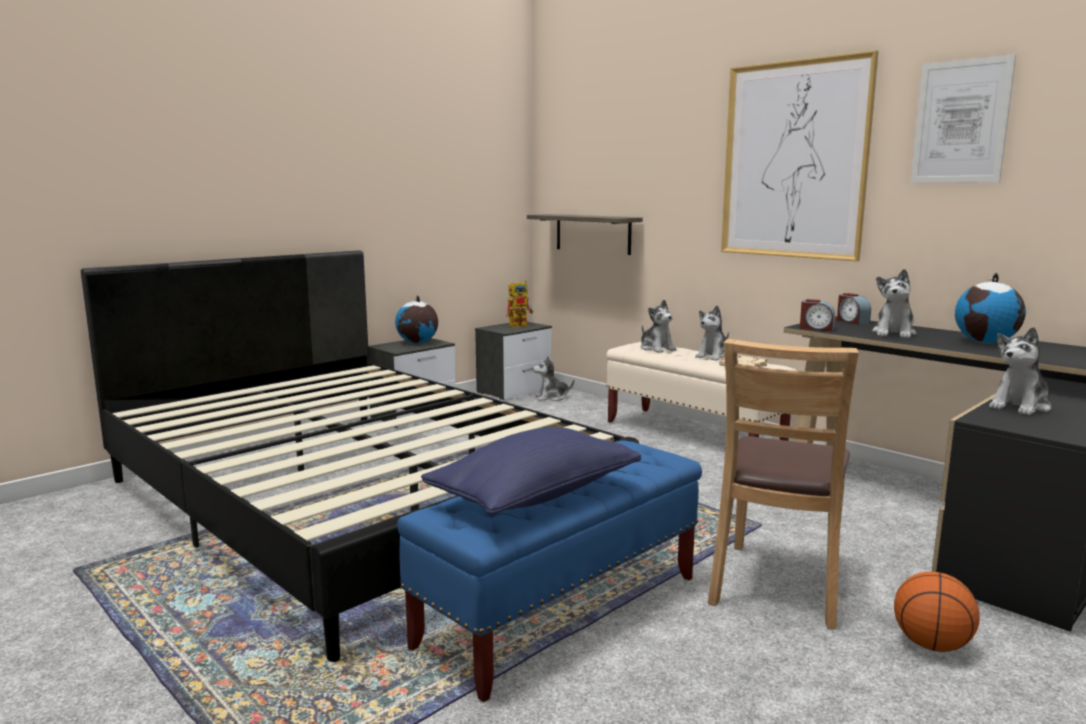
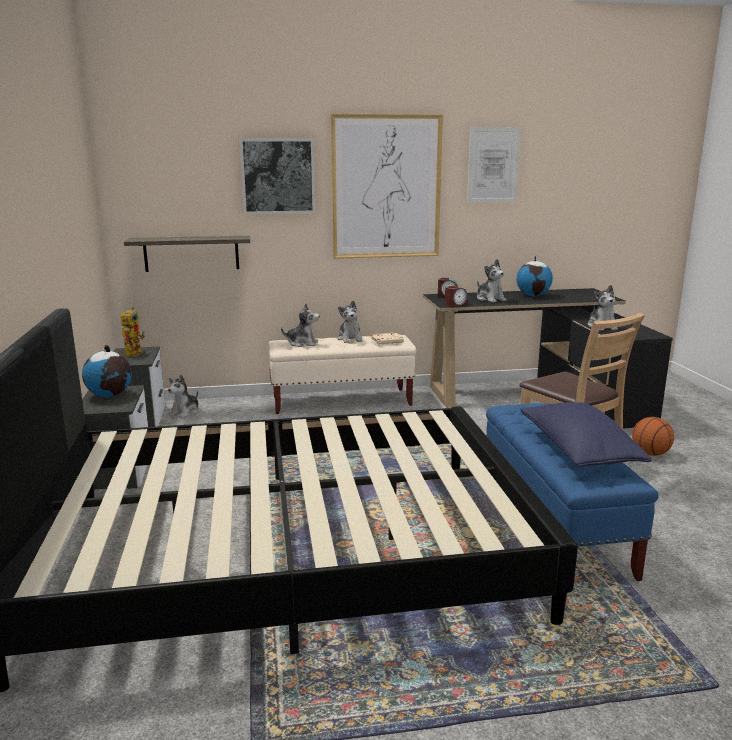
camera: 55 degrees left, 5 degrees up
(673, 149) = (278, 176): none -> picture

